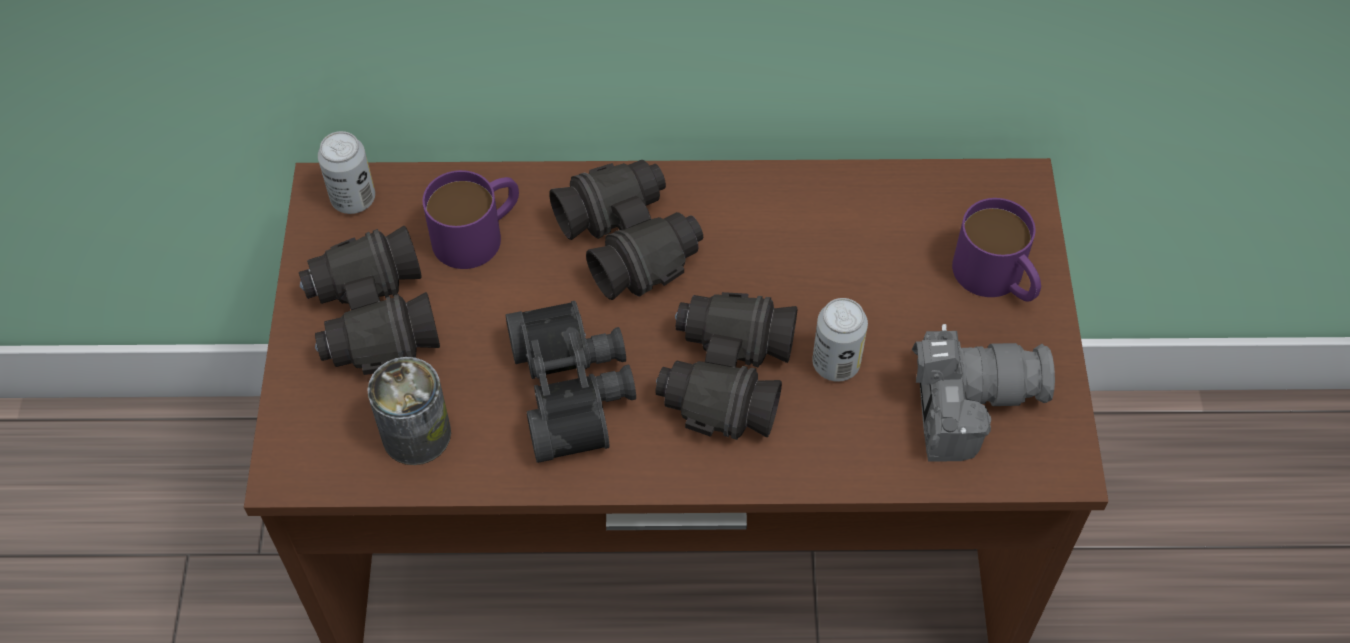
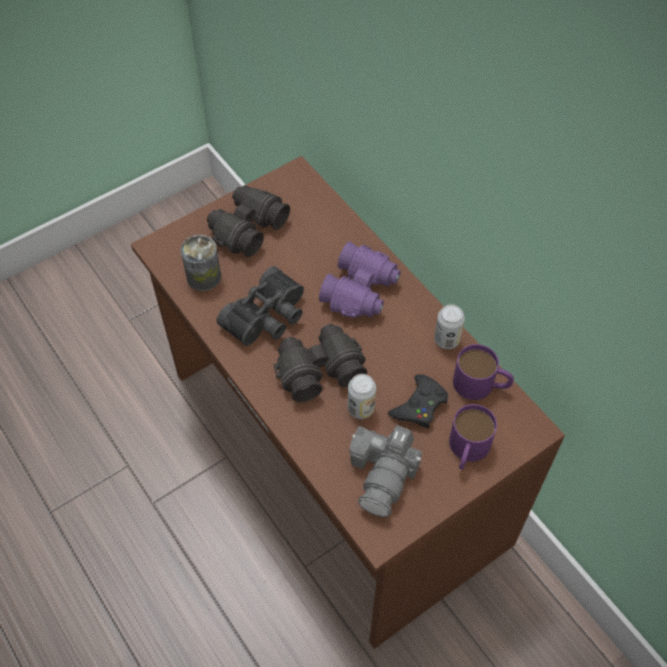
camera: 55 degrees right, 0 degrees up
(353, 199) = (299, 184): can -> can (446, 340)
(479, 233) = (318, 236): purple mug -> purple mug (481, 384)
(629, 240) = (361, 290): black binoculars -> purple binoculars
(885, 289) = (419, 405): none -> black game controller
(967, 401) = (383, 475): camera -> camera turned 60 degrees clockwise

